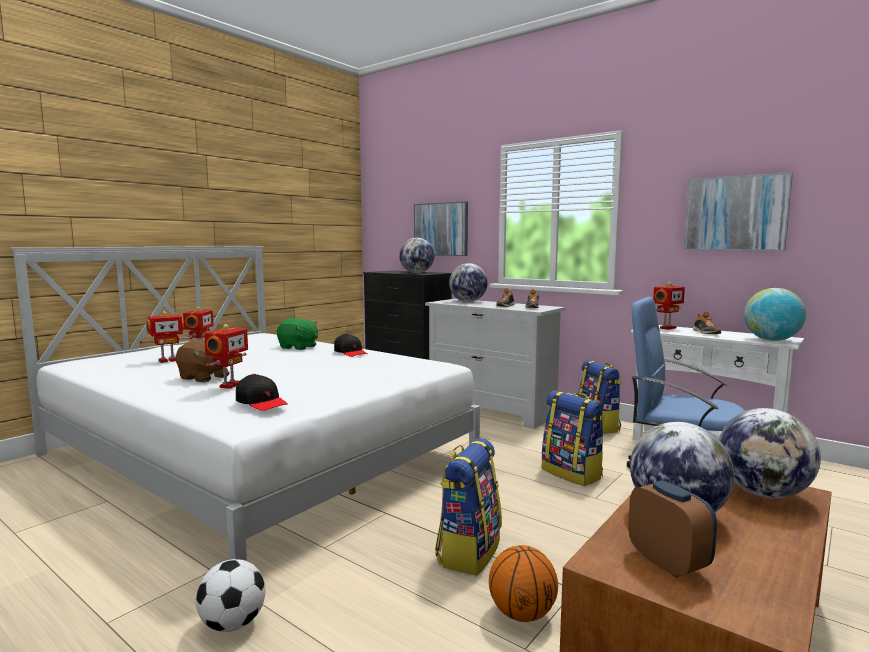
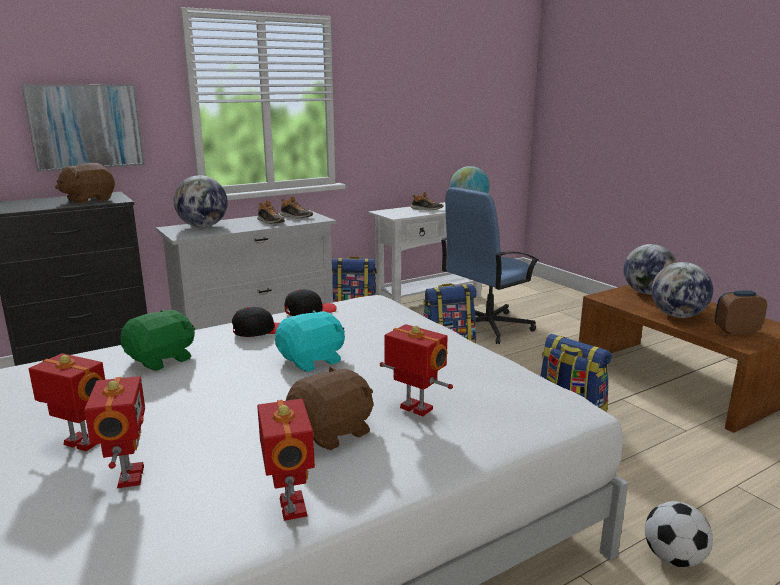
camera: 70 degrees left, 10 degrees up
(261, 402) = (516, 390): black cap -> black cap (310, 311)
(309, 366) = (312, 361): none -> turquoise plush toy
(416, 273) = (89, 200): globe -> brown plush toy
(522, 614) = (650, 423): basketball -> none
(667, 328) = (396, 211): toy robot -> toy robot (290, 507)
(735, 213) = (421, 106): picture -> none

